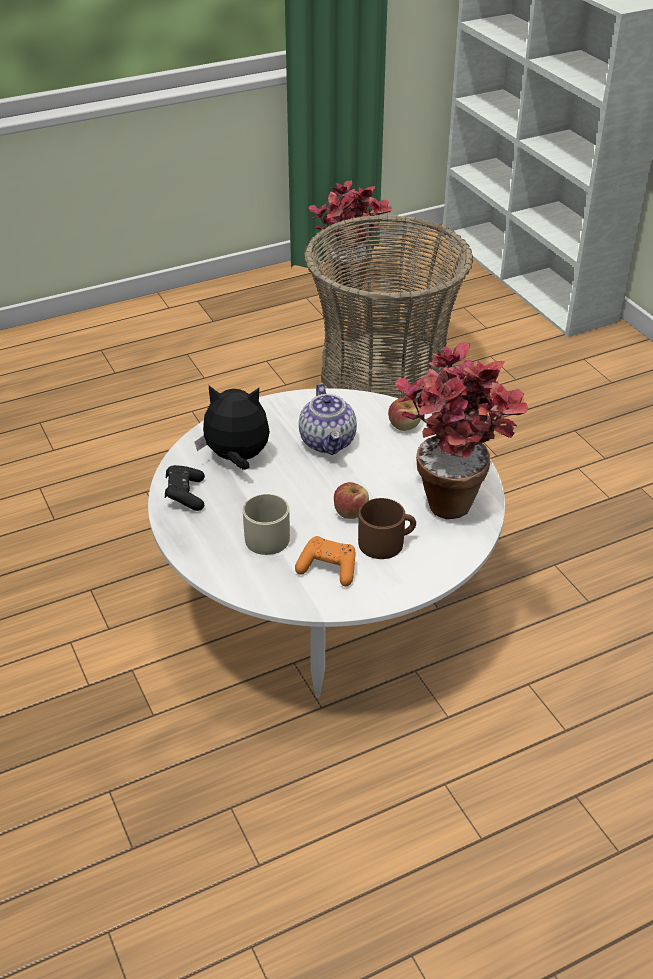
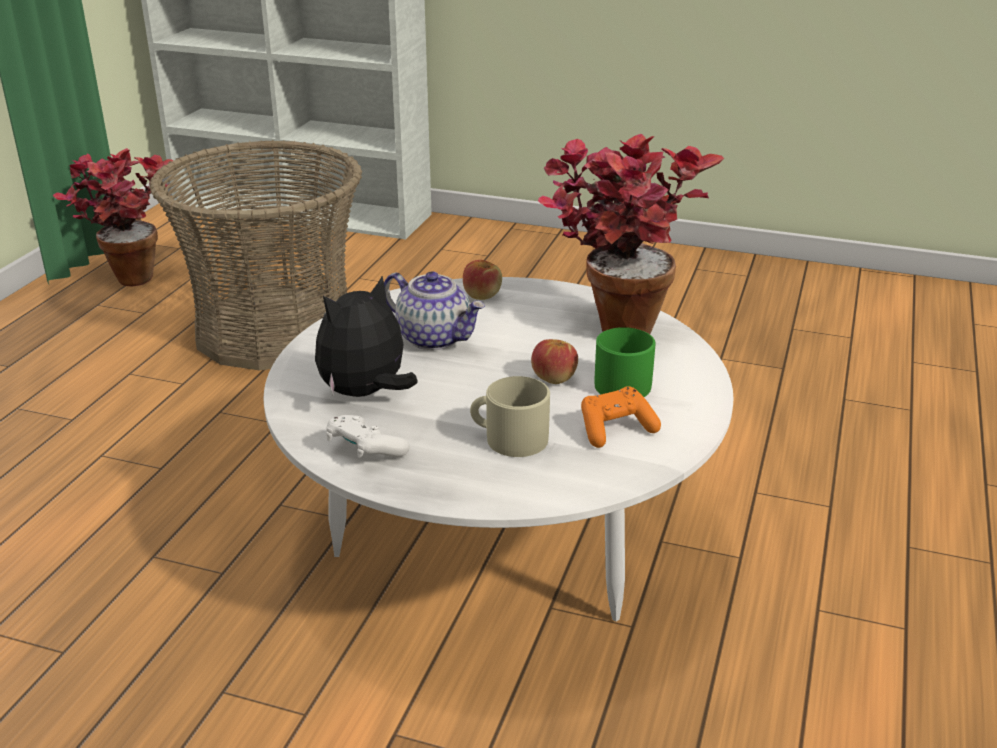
camera: 45 degrees left, 10 degrees down
(185, 495) = (365, 451): black game controller -> white game controller
(386, 542) = (626, 382): brown mug -> green mug

